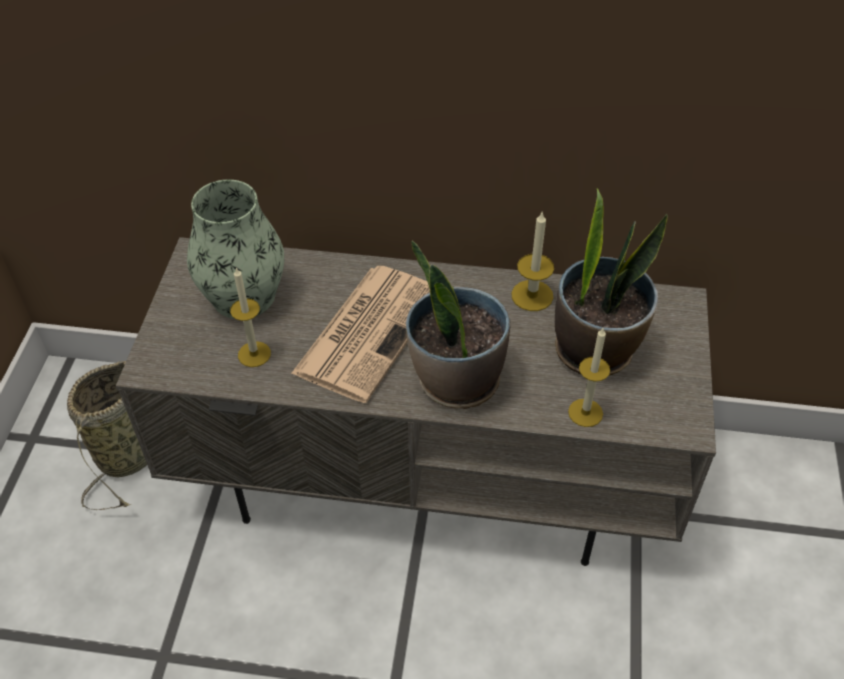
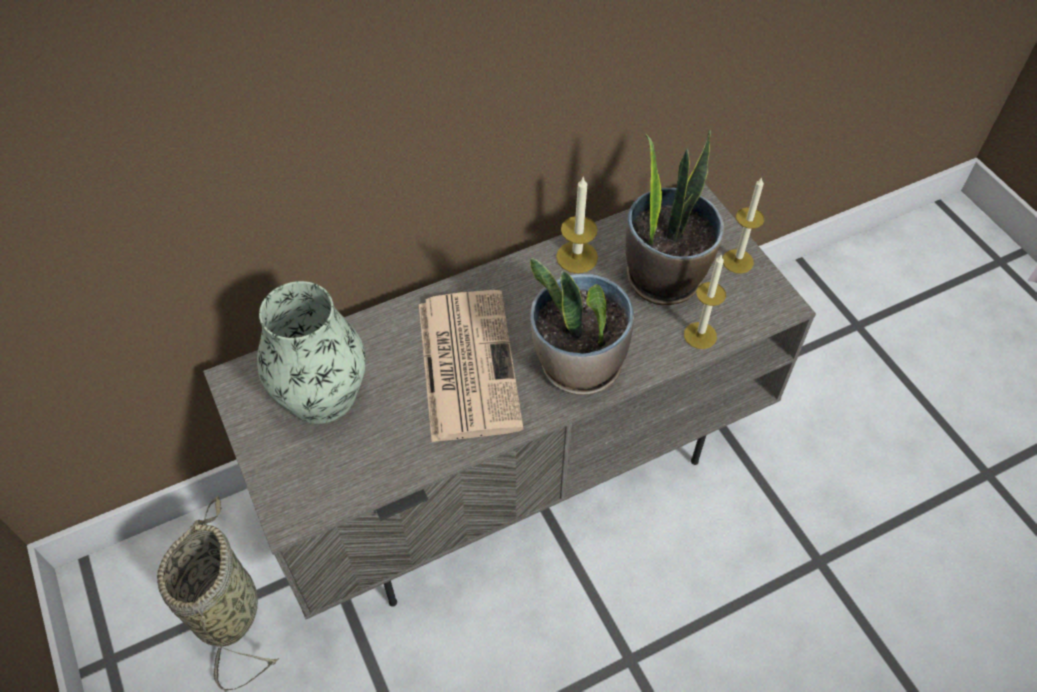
camera: 35 degrees left, 5 degrees up
(254, 354) = (382, 443): candle -> candle (737, 261)

